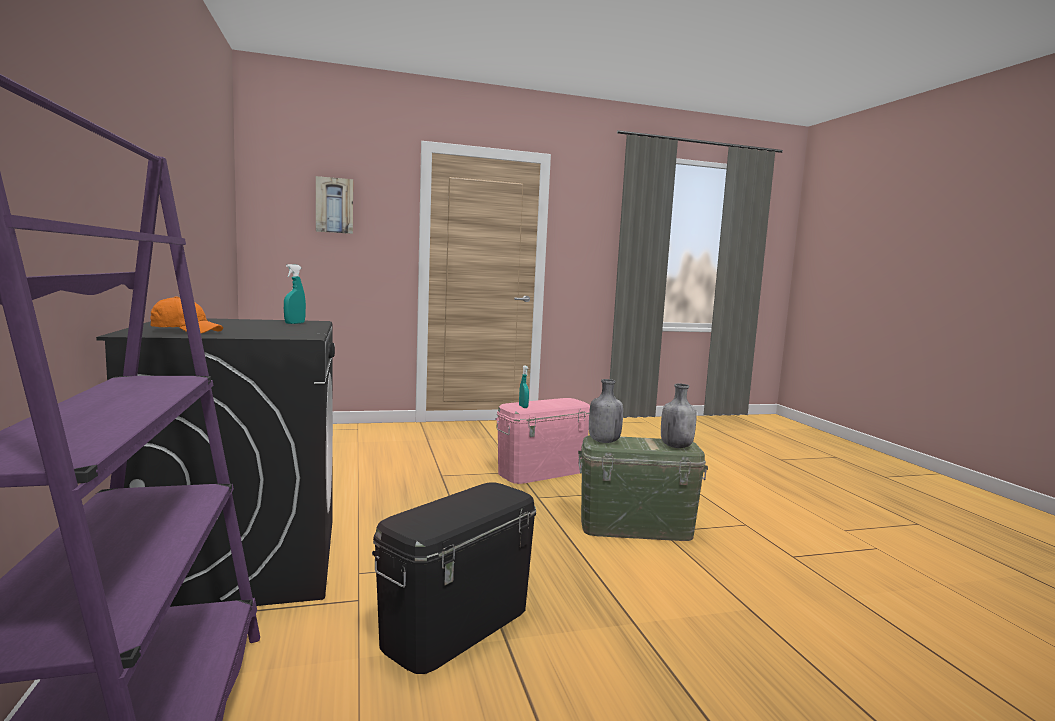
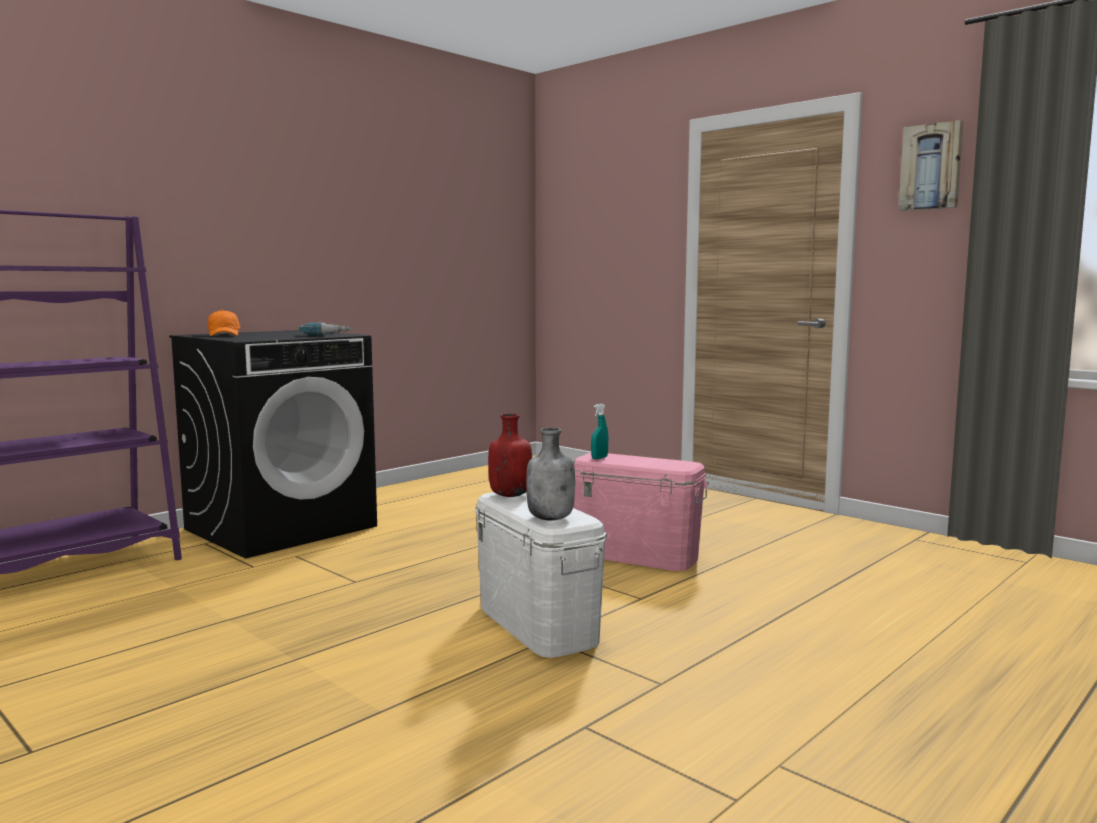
camera: 60 degrees right, 0 degrees up
(294, 323) = (325, 334): turquoise spray bottle -> power drill
(334, 205) = (607, 217): picture -> picture (931, 167)
(456, 625) = (238, 600): black storage box -> none
(603, 441) = (510, 495): grey bottle -> red bottle
(636, 527) = (538, 624): green storage box -> white storage box

